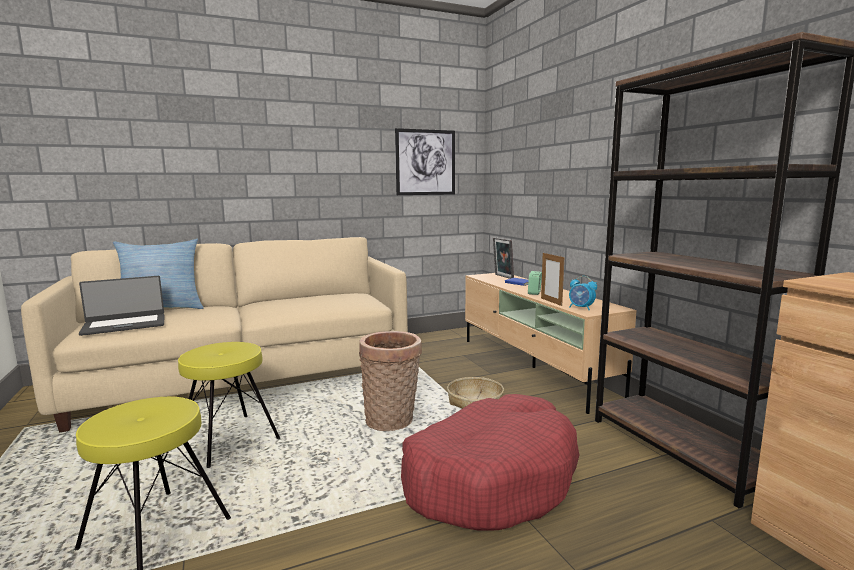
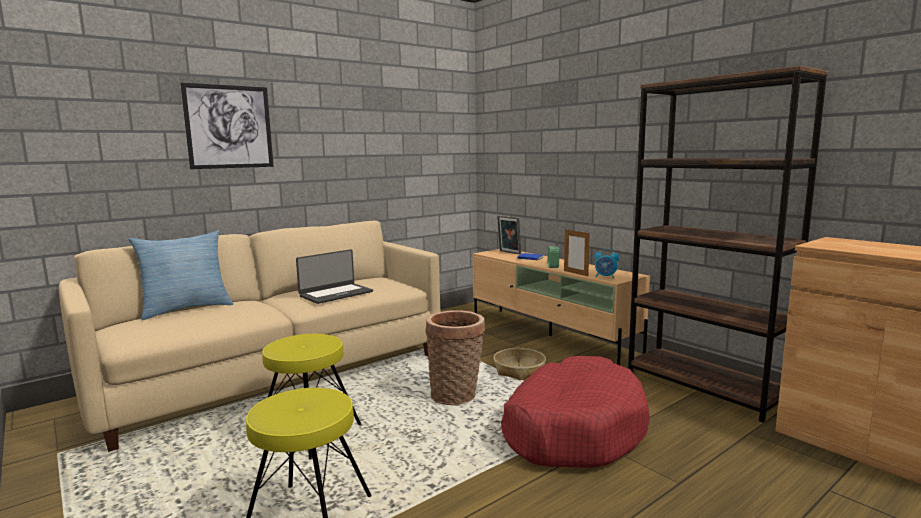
camera: 15 degrees left, 0 degrees up
(124, 325) = (167, 328): laptop -> laptop (335, 294)
(425, 162) = (425, 143): picture -> picture (229, 127)

